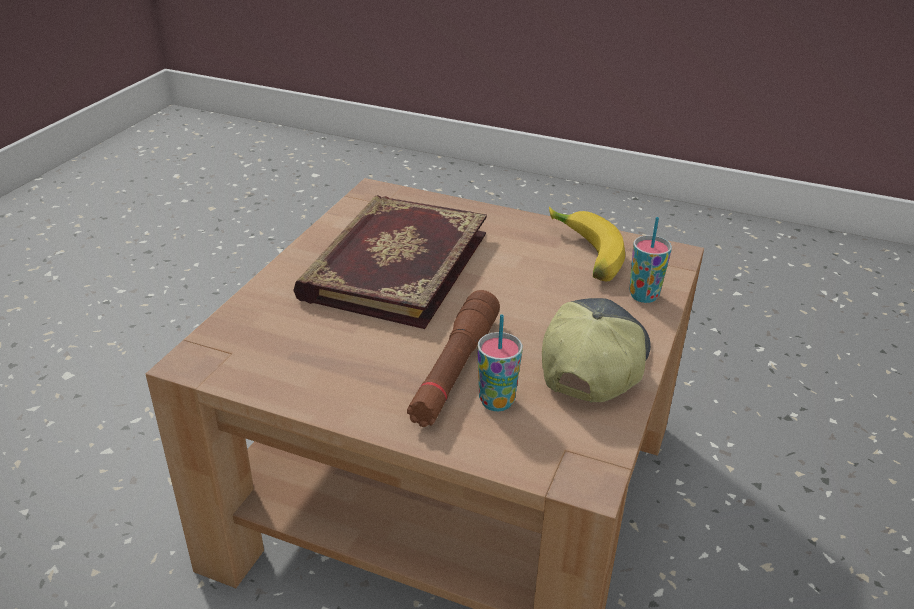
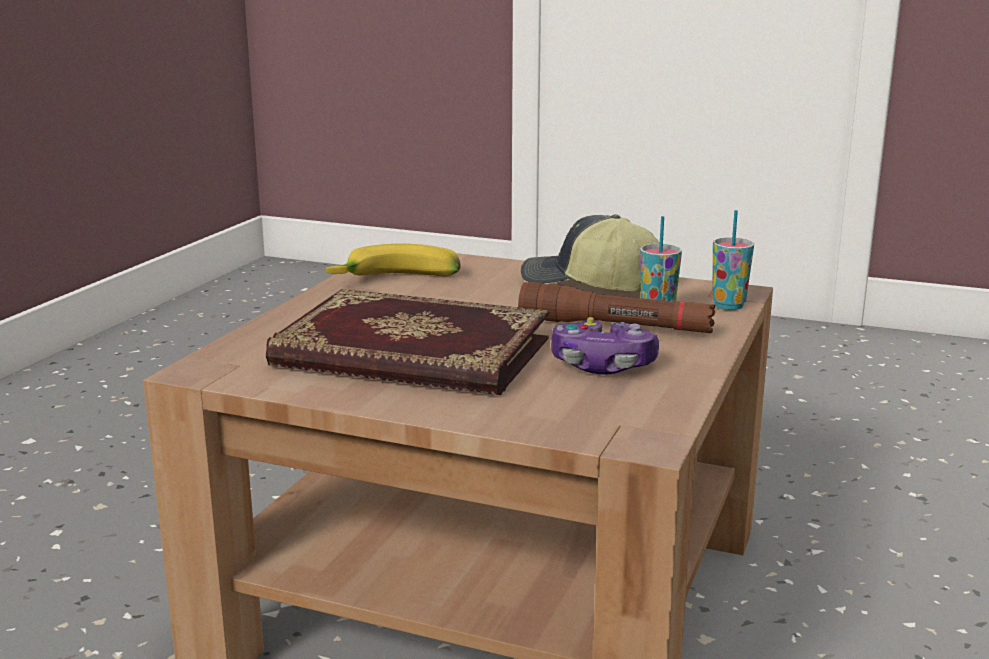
camera: 90 degrees left, 15 degrees down
(353, 353) = (602, 366): none -> game controller
(643, 296) = (476, 266): cup -> cup (728, 306)

